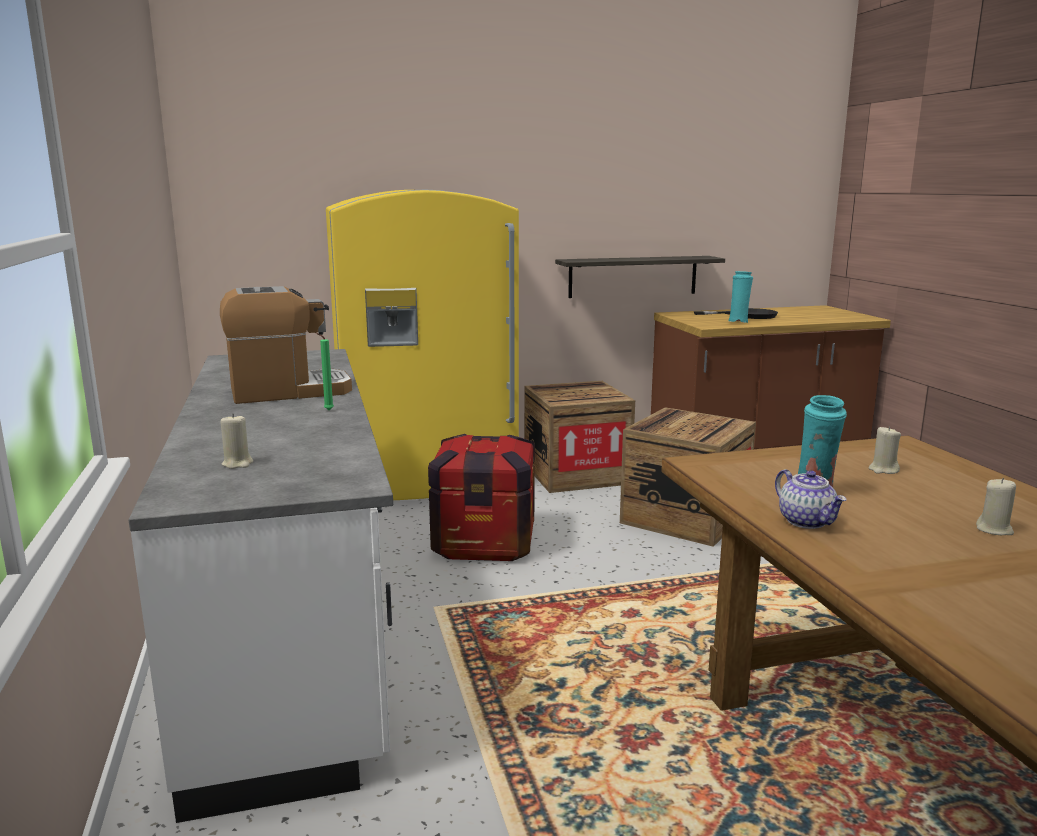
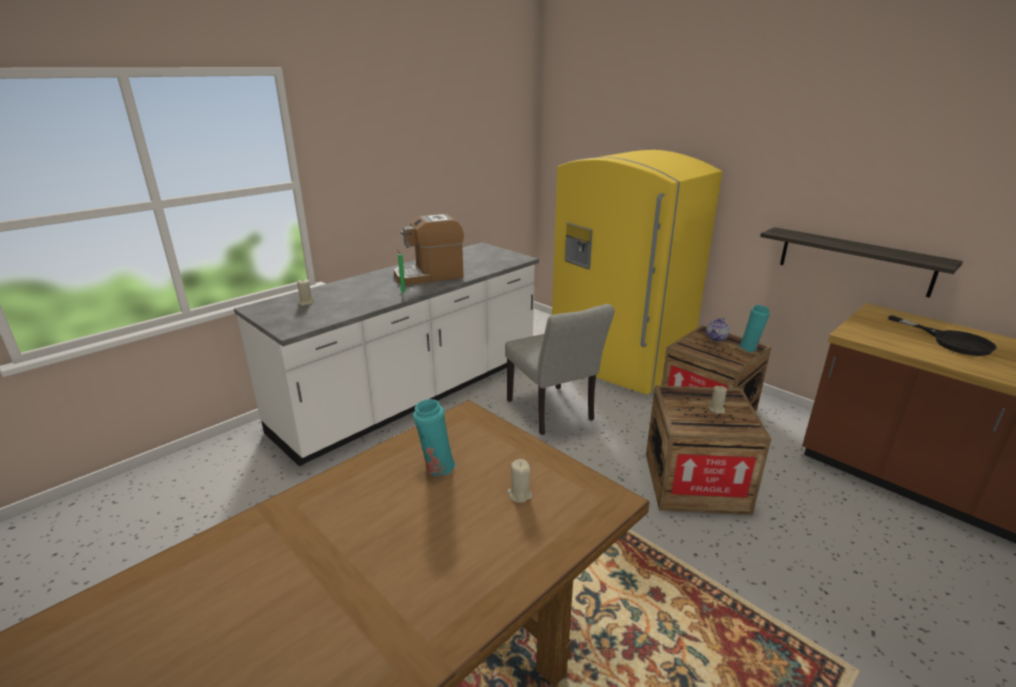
camera: 60 degrees right, 10 degrees up
(288, 391) = (429, 275): coffee machine -> coffee machine turned 120 degrees clockwise
(484, 542) = (553, 413): crate -> grey chair
(738, 322) = (905, 343): turquoise vase -> turquoise vase (750, 348)
(807, 521) = (374, 472): teapot -> teapot (716, 338)
(994, 530) = (405, 563): beige candle -> beige candle (716, 409)

